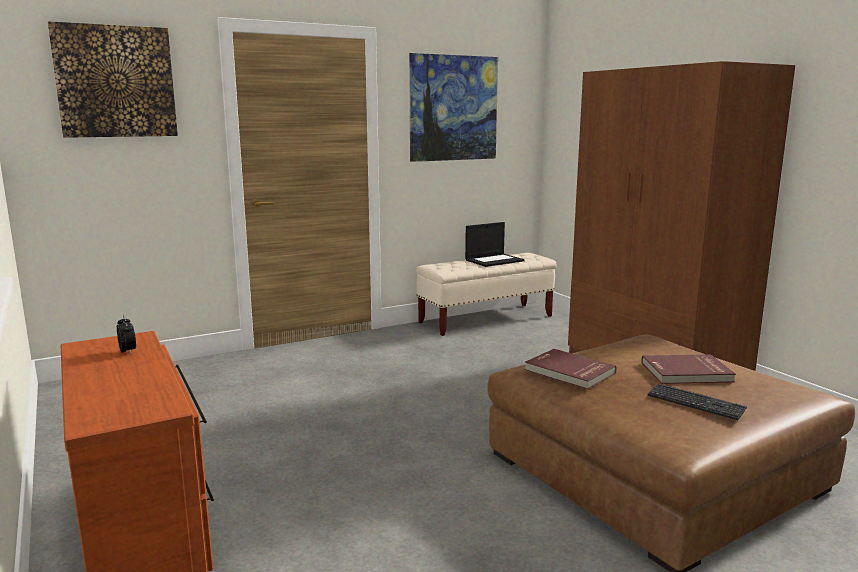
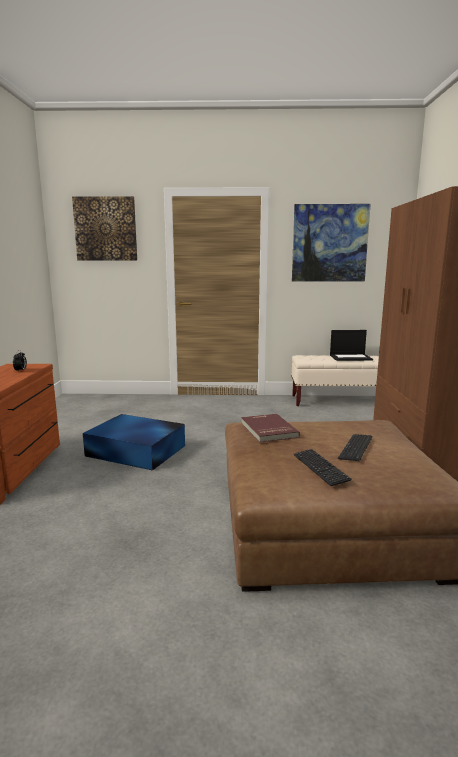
camera: 30 degrees right, 0 degrees up
(313, 447) = (137, 451): none -> blue storage box
(687, 373) = (355, 448): red book -> keyboard

